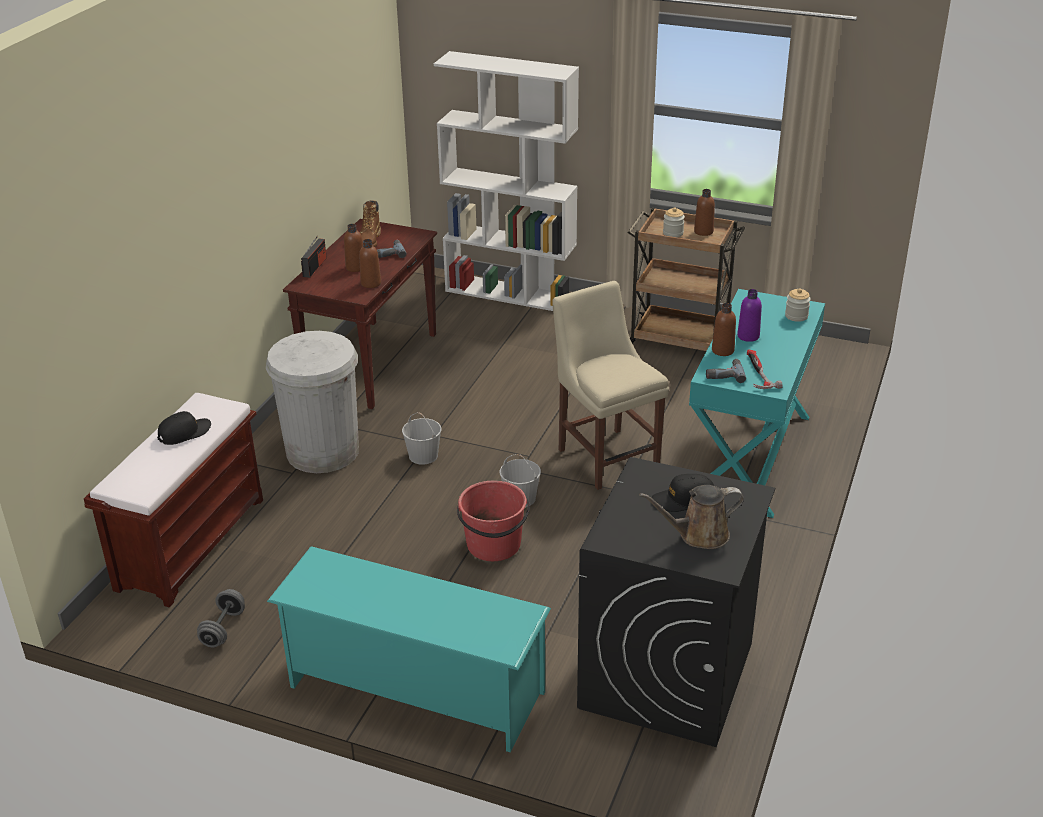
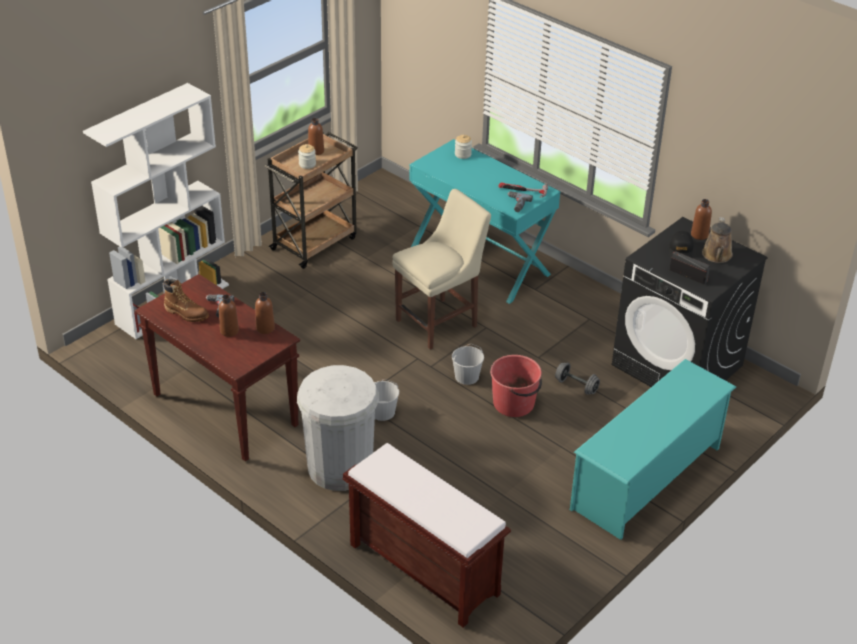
camera: 70 degrees left, 5 degrees up
(184, 433) = (411, 485): black cap -> none
(223, 629) = (541, 566): grey dumbbell -> grey dumbbell (576, 386)
(314, 267) = (209, 354): radio -> radio (688, 275)
(606, 455) = (440, 322): beige chair -> beige chair turned 150 degrees clockwise
(722, 350) = (487, 195): brown bottle -> brown bottle (699, 235)
(748, 336) = (475, 180): purple bottle -> none

